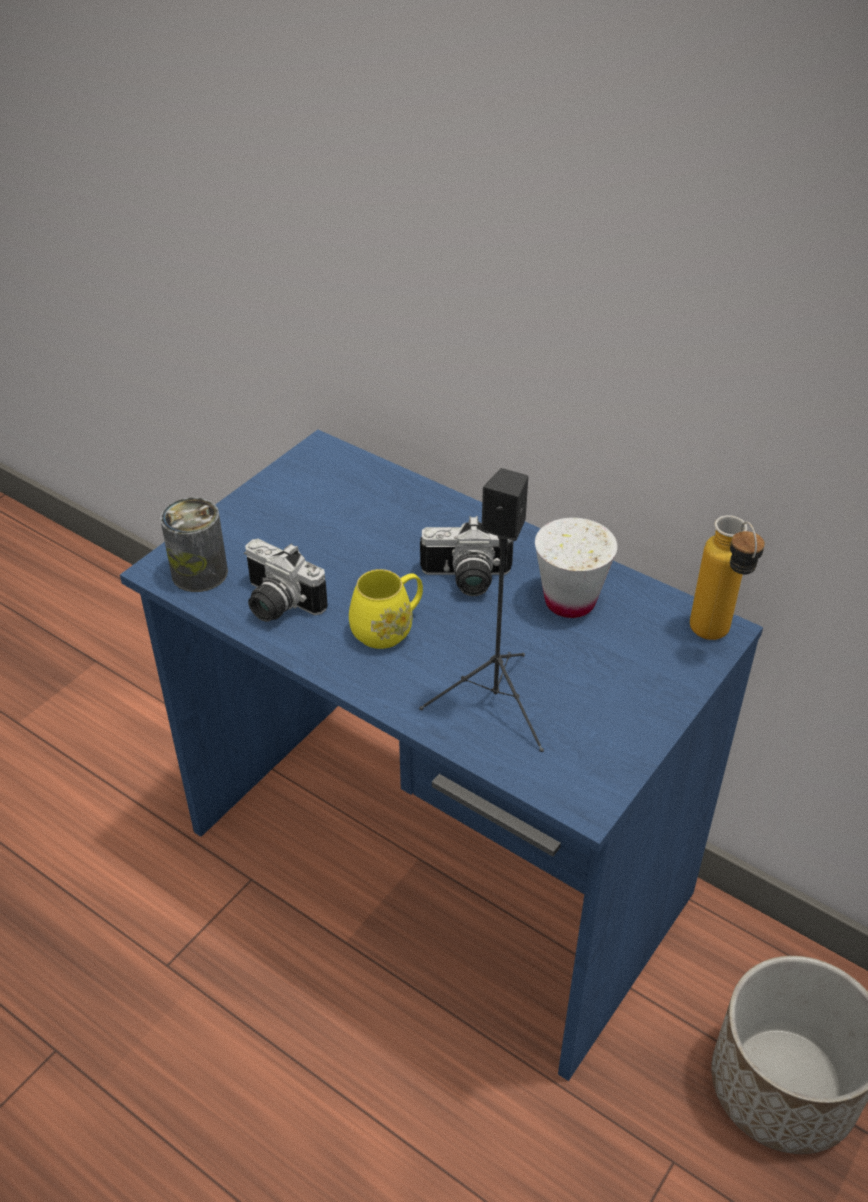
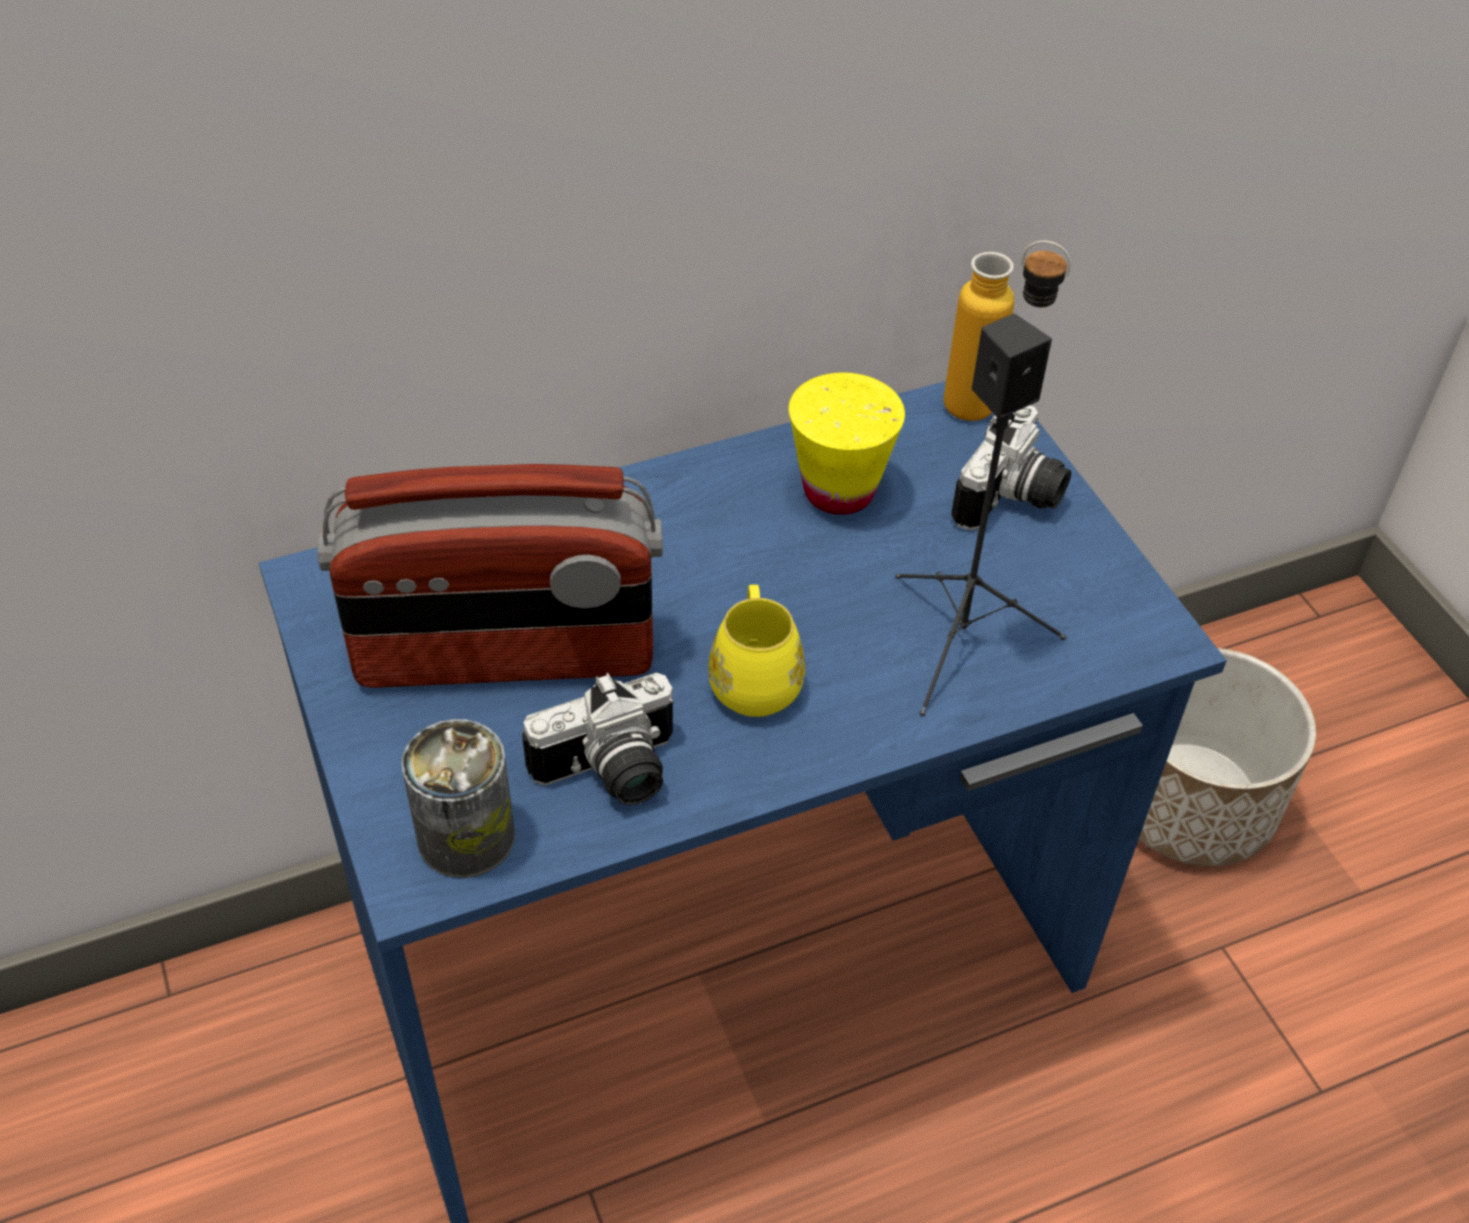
camera: 60 degrees left, 5 degrees up
(326, 532) = (505, 655): none -> radio
(466, 580) = (725, 562): camera -> camera (1014, 500)
(570, 601) = (839, 491): white cup -> yellow cup

